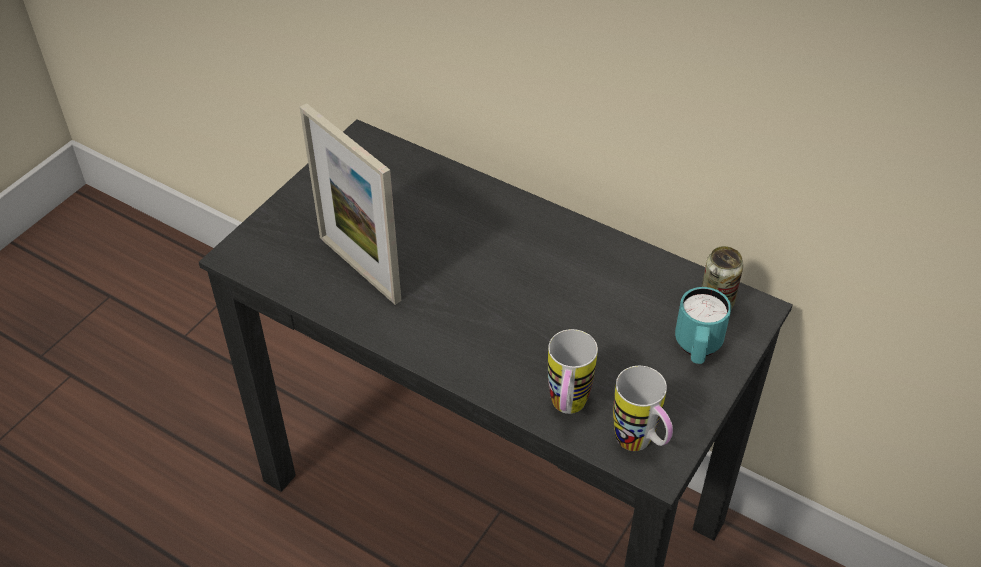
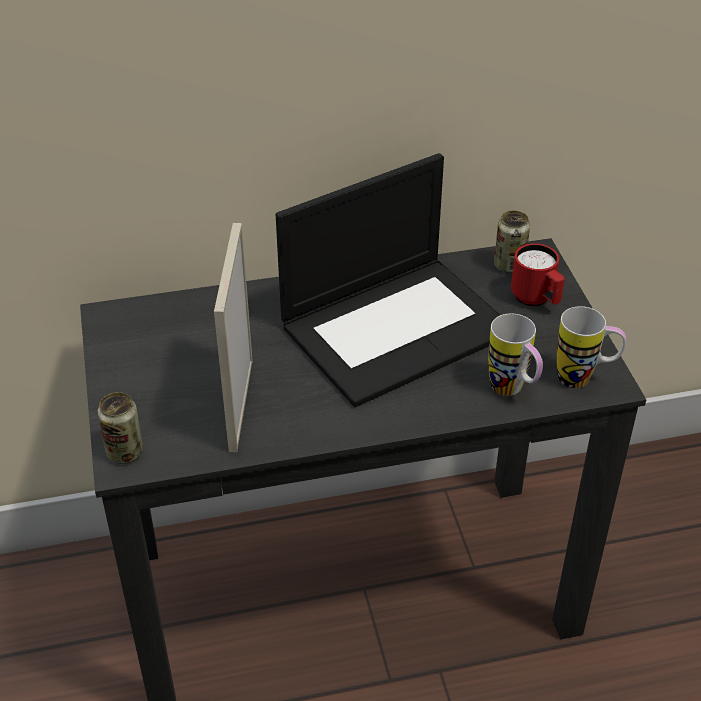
camera: 45 degrees left, 5 degrees down
(247, 248) = (125, 452): none -> can
(359, 268) = (241, 404): picture frame -> picture frame turned 90 degrees clockwise
(548, 290) = (397, 327): none -> laptop
(697, 349) = (536, 300): turquoise mug -> red mug

